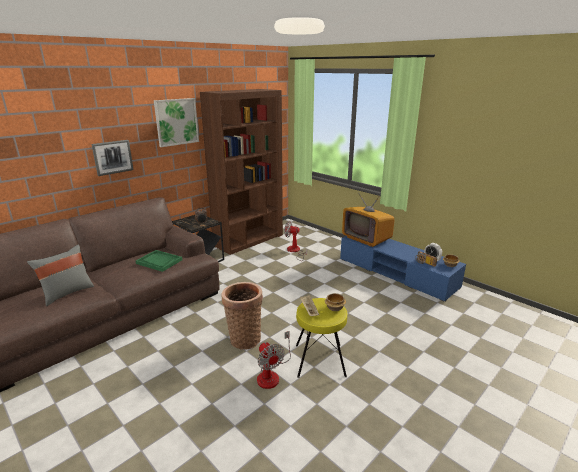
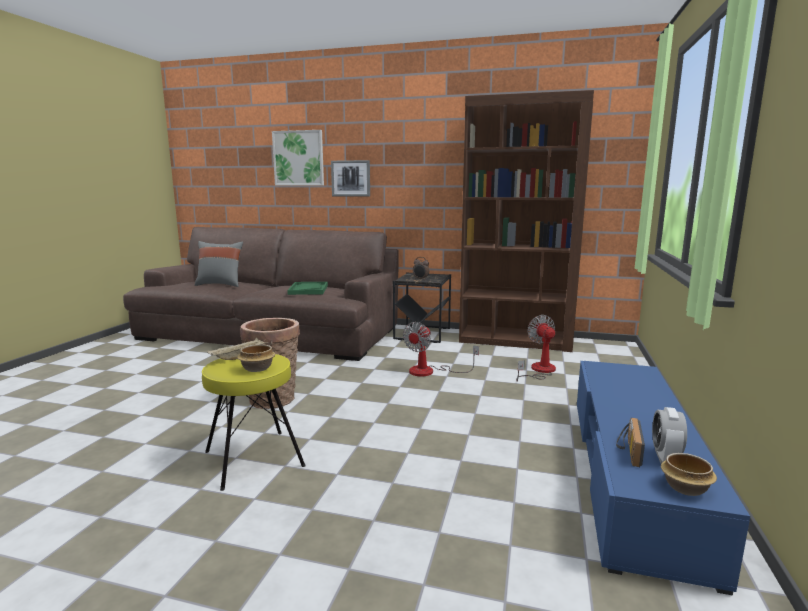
camera: 60 degrees right, 10 degrees down
(176, 122) = (433, 144): picture -> picture (298, 158)
(271, 374) = (205, 433): fan -> fan (430, 371)
(366, 238) = (623, 377): television -> none

